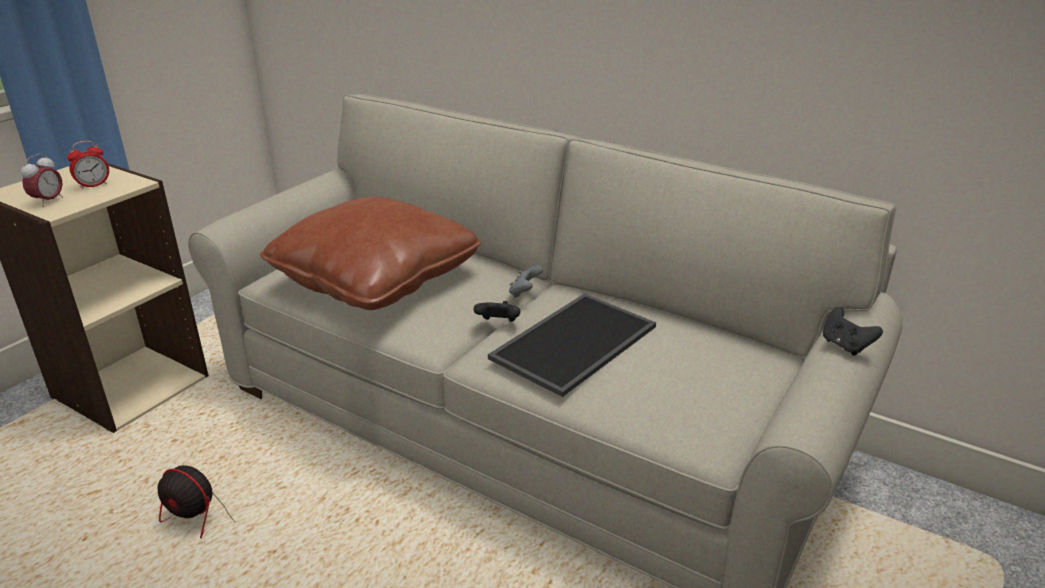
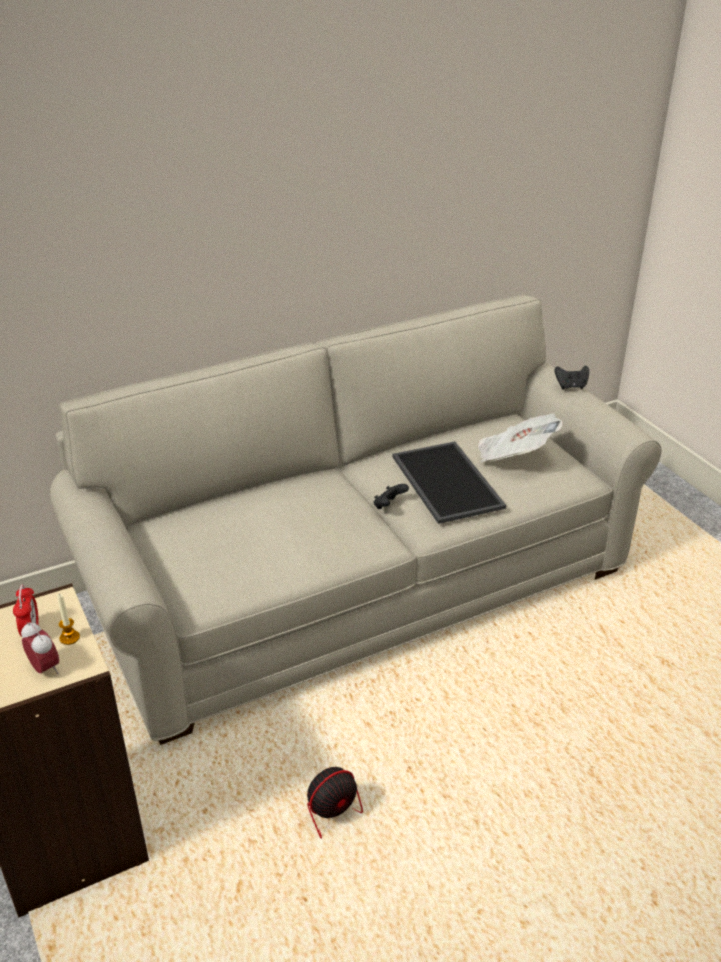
camera: 60 degrees left, 5 degrees up
(89, 198) = (69, 638): none -> candle
(375, 279) = (266, 542): brown pillow -> none
(524, 293) = (355, 480): grey game controller -> none
(683, 373) = (514, 456): none -> newspaper

